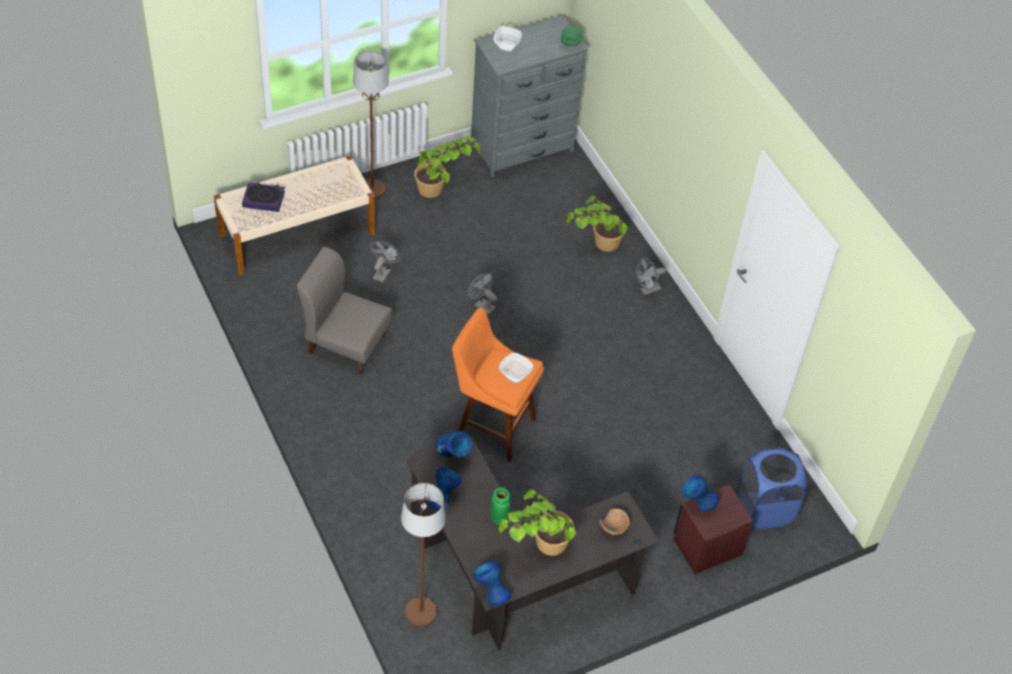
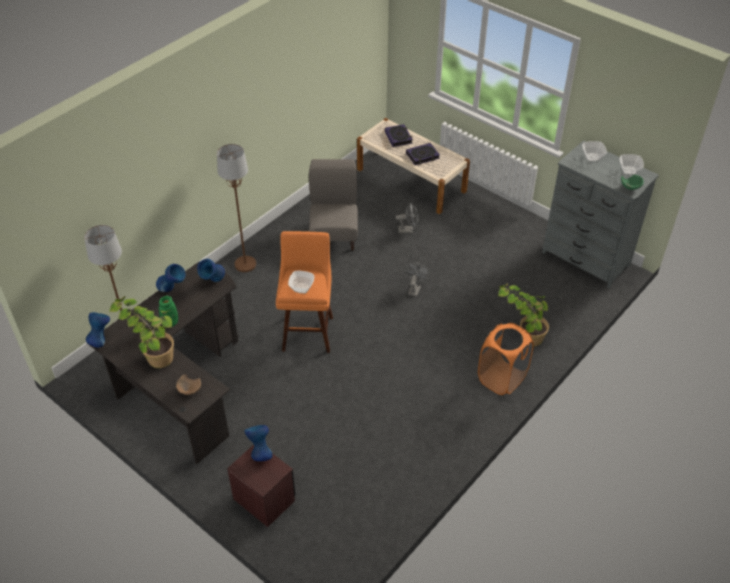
camera: 70 degrees right, 5 degrees down
(315, 192) = (422, 156): none -> book
(372, 189) = (477, 199): brown floor lamp -> brown floor lamp (245, 264)
(443, 188) = (508, 232): potted plant -> none
(544, 31) = (629, 170): none -> bowl
(647, 290) = (502, 378): grey fan -> orange laundry basket
(764, 510) = (322, 530): blue laundry basket -> none

